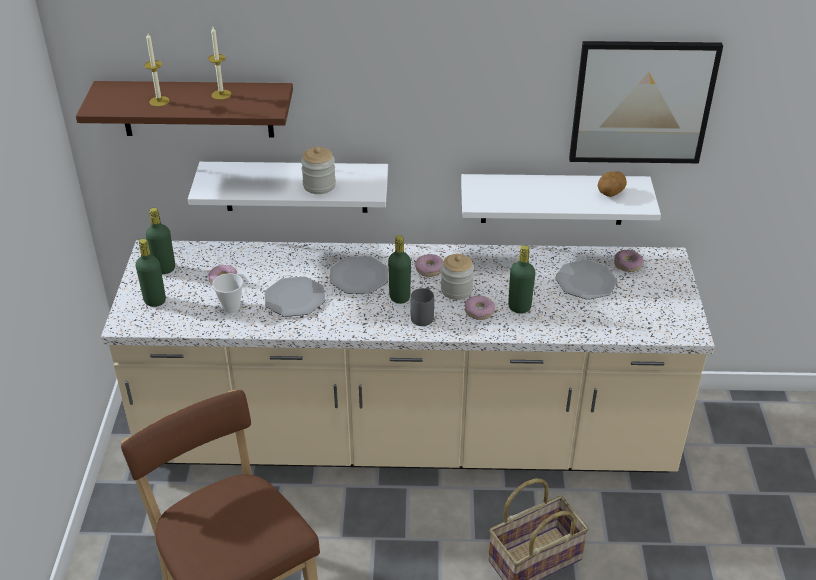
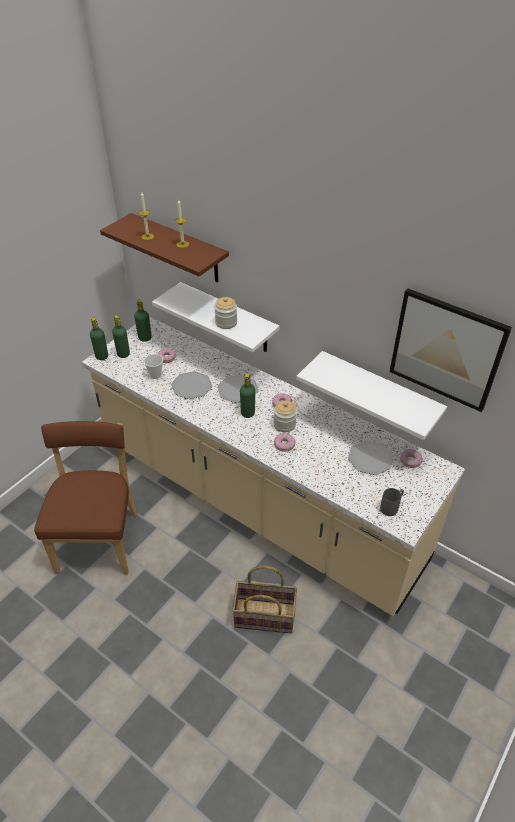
camera: 35 degrees right, 5 degrees up
(423, 315) = (250, 431): grey mug -> grey mug (391, 507)
(519, 307) = (311, 454): green bottle -> green bottle (102, 356)
(610, 193) = (404, 406): potato -> none

